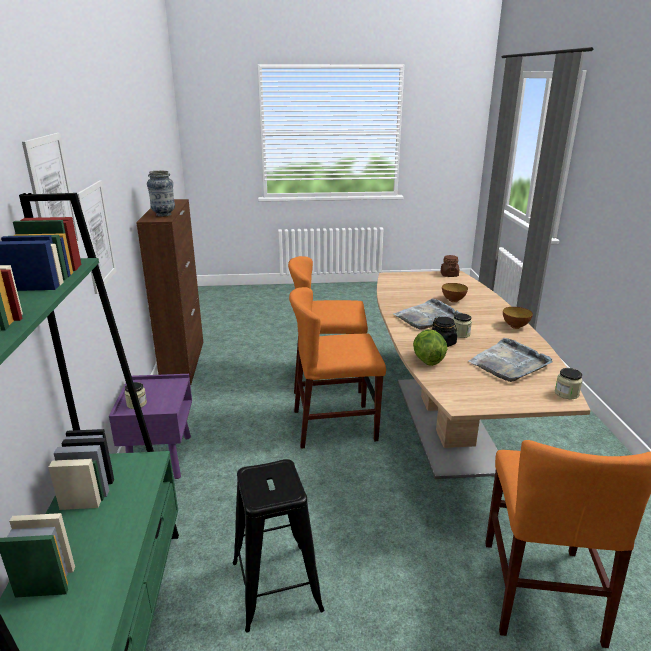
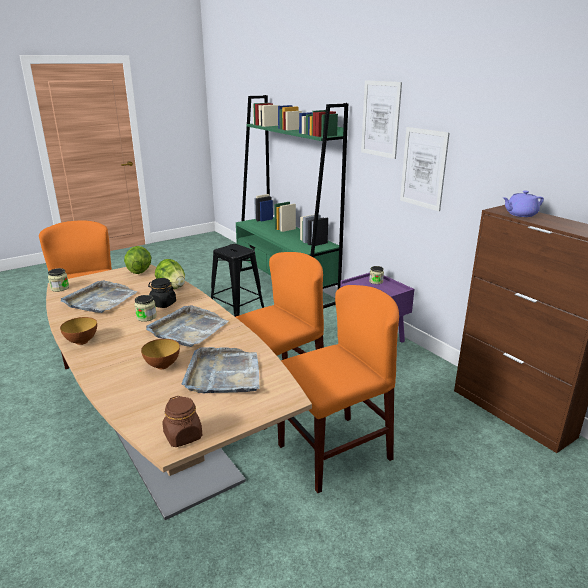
camera: 150 degrees right, 0 degrees up
(164, 215) = (520, 214): vase -> purple teapot
(416, 289) = (224, 374): none -> grey tray
(463, 397) = (139, 271): none -> lettuce

